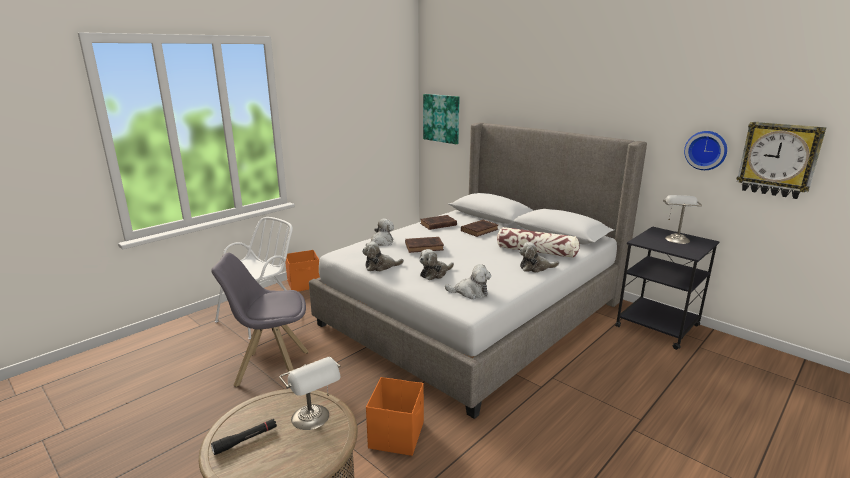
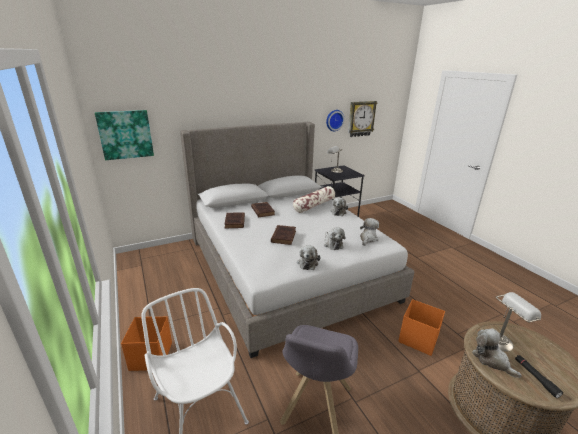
camera: 70 degrees left, 5 degrees up
(381, 243) = (256, 253): plush toy -> plush toy (491, 360)

